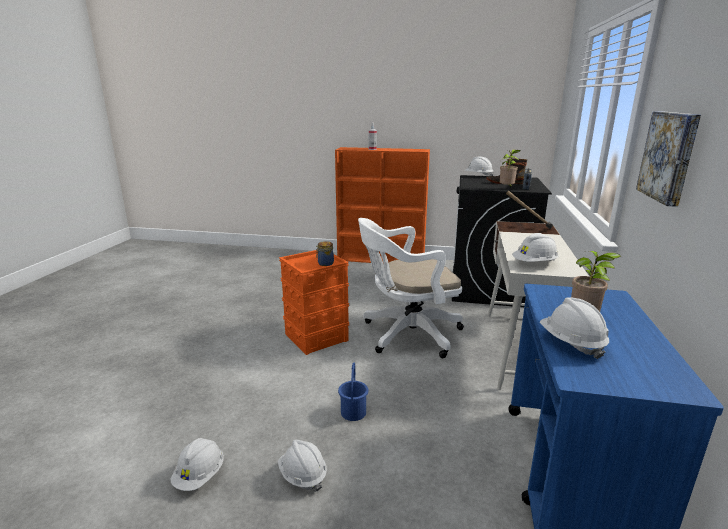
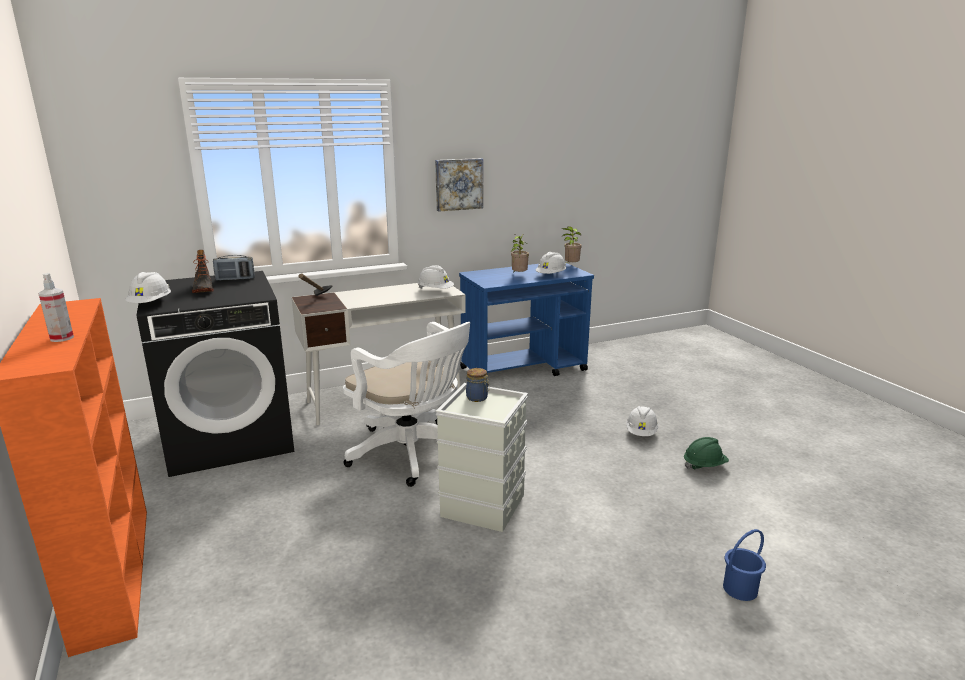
camera: 125 degrees left, 0 degrees up
(200, 476) = (704, 465): white hard hat -> green hard hat
(316, 337) = (482, 506): orange storage box -> grey storage box
(353, 412) = (565, 438): blue bucket -> blue bucket (740, 589)
(507, 189) = (254, 284): potted plant -> potted plant (570, 266)

